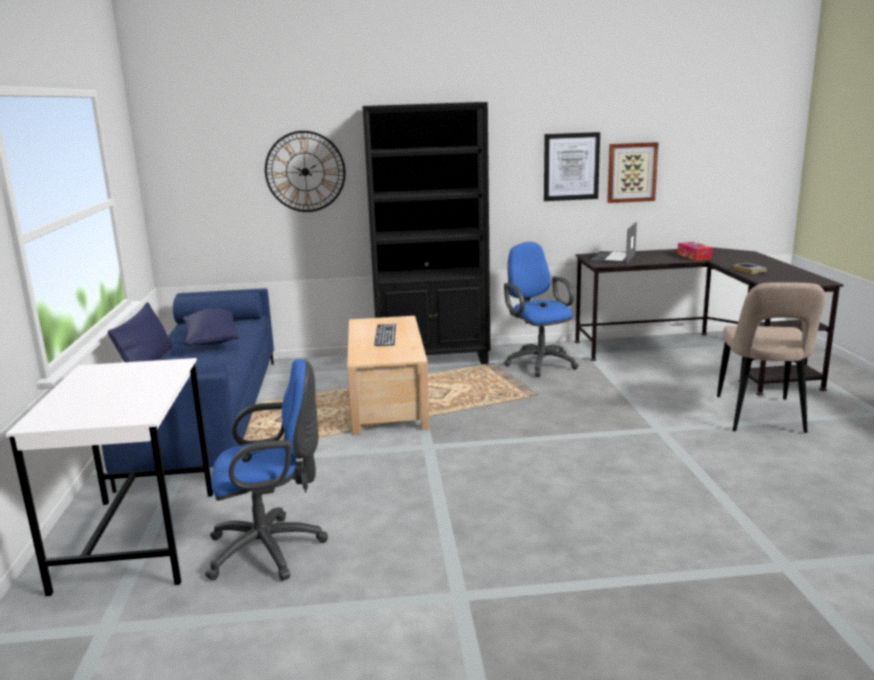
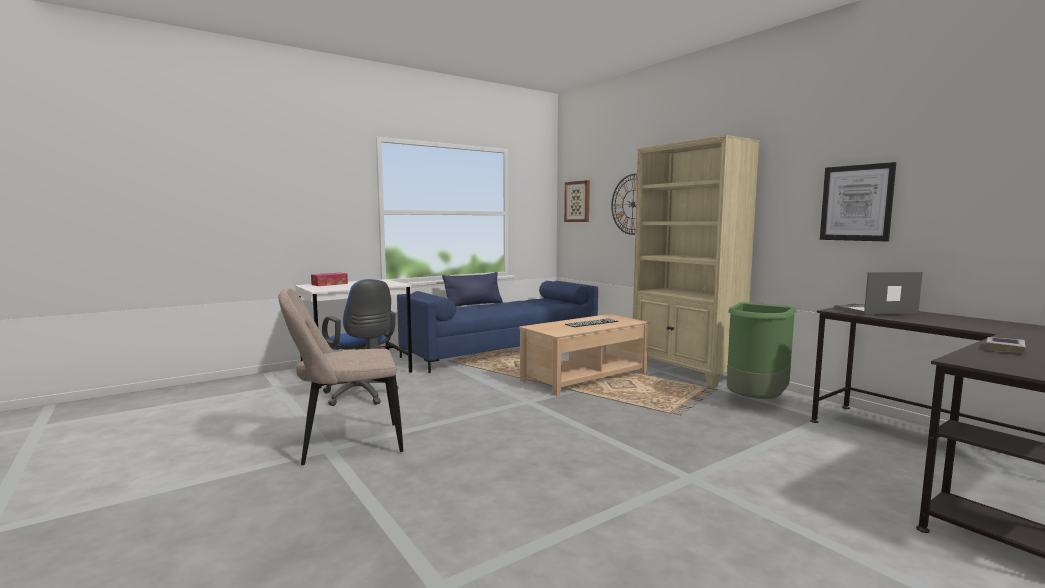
camera: 60 degrees right, 10 degrees down
(212, 341) = (524, 305): blue pillow -> none
(433, 359) = (686, 372): black bookcase -> beige bookcase
(538, 362) = (755, 403): blue office chair -> green trash can
(631, 172) = (942, 211): picture -> picture (577, 201)
(694, 256) = (997, 328): tissue box -> tissue box (329, 284)
(761, 417) = (838, 537): beige chair -> beige chair (346, 445)

